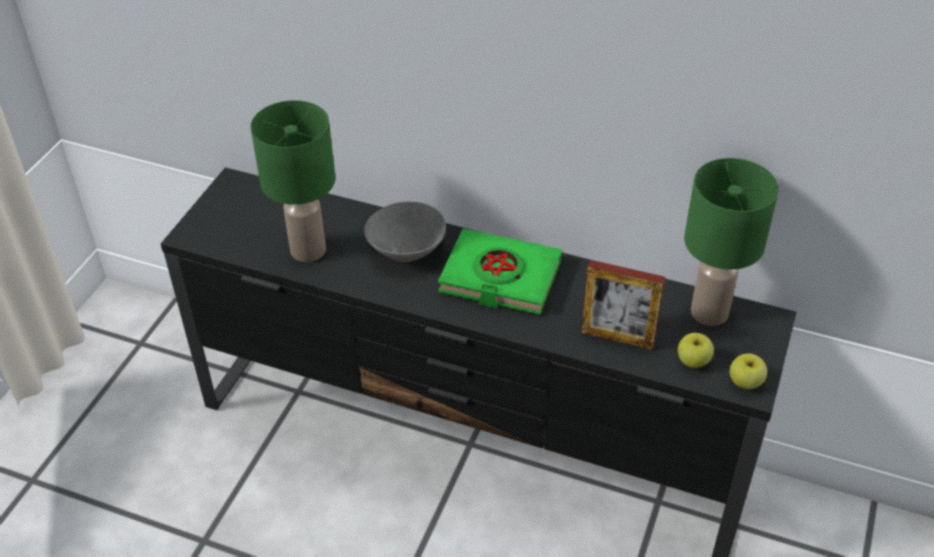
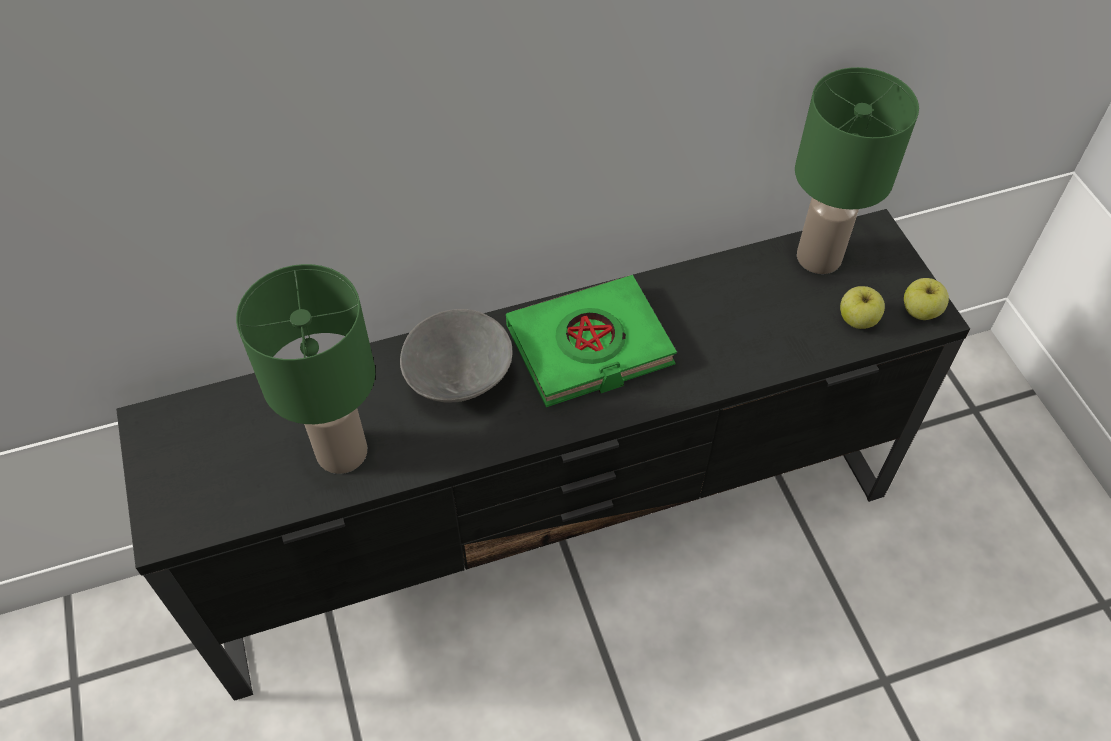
camera: 40 degrees left, 10 degrees up
(617, 337) = (768, 340): picture frame -> none

